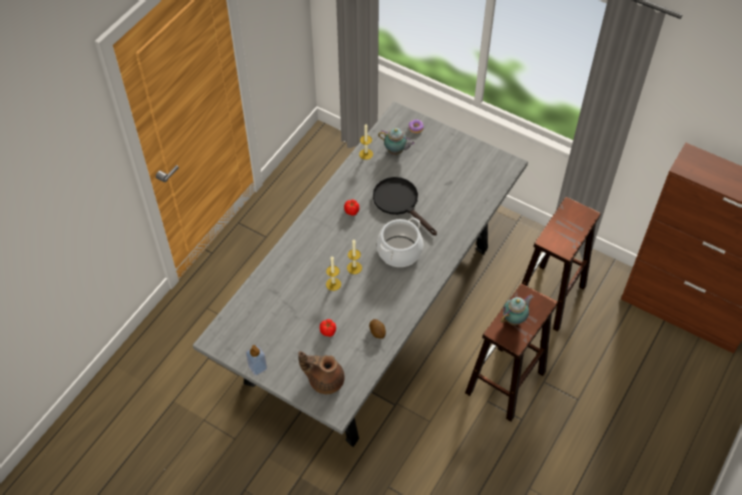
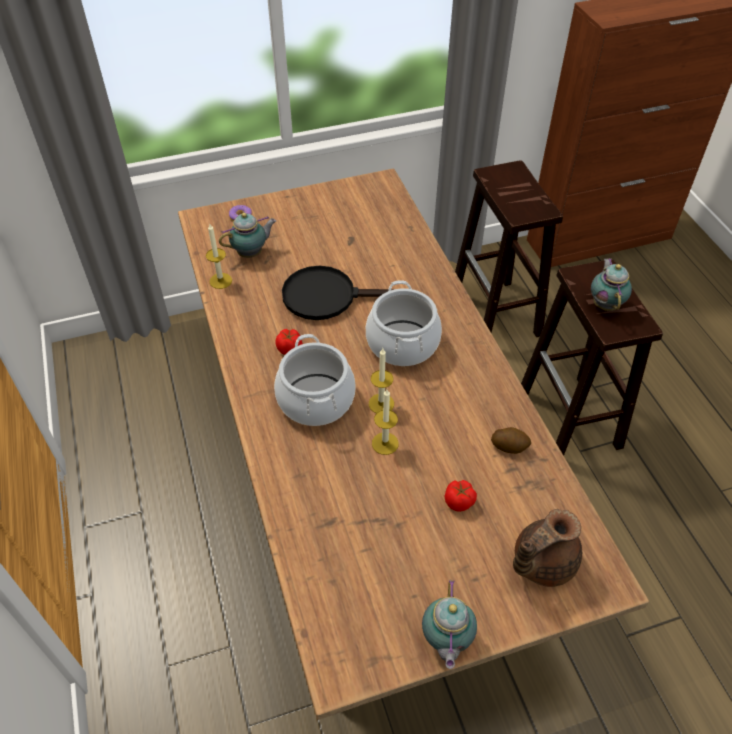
camera: 50 degrees left, 5 degrees down
(257, 367) = (446, 640): soap dispenser -> teapot
(332, 242) = (316, 399): none -> cooking pot
(370, 313) = (365, 479): grey dining table -> brown dining table

